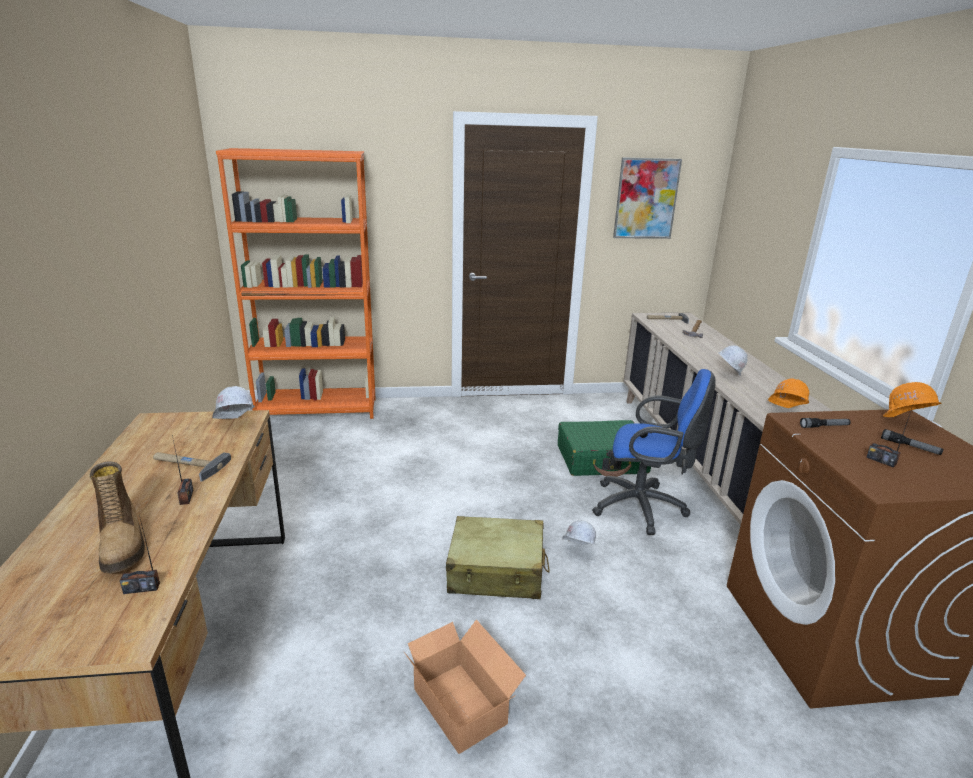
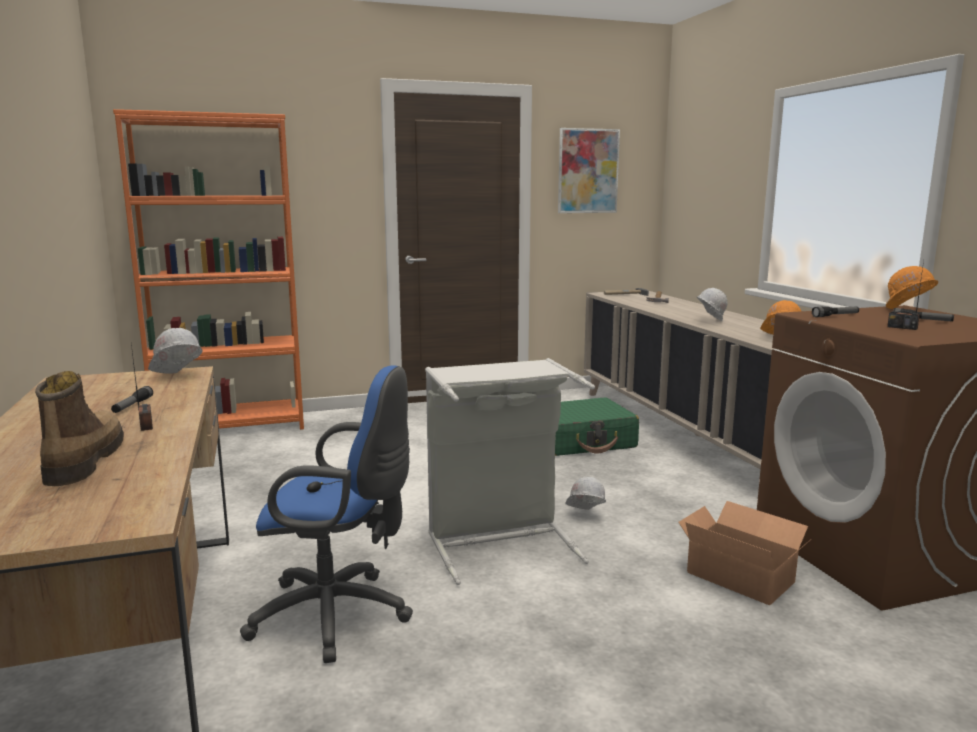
camera: 10 degrees left, 10 degrees down
(123, 545) = (83, 461): boot -> boot turned 150 degrees counterclockwise
(141, 588) = (128, 487): radio -> none
(187, 465) = (132, 406): hammer -> flashlight
(461, 702) = (502, 656): cardboard box -> cardboard box (739, 575)
(496, 571) = (500, 541): beige suitcase -> grey laundry basket
(644, 508) = (642, 474): blue office chair -> blue office chair (339, 615)

